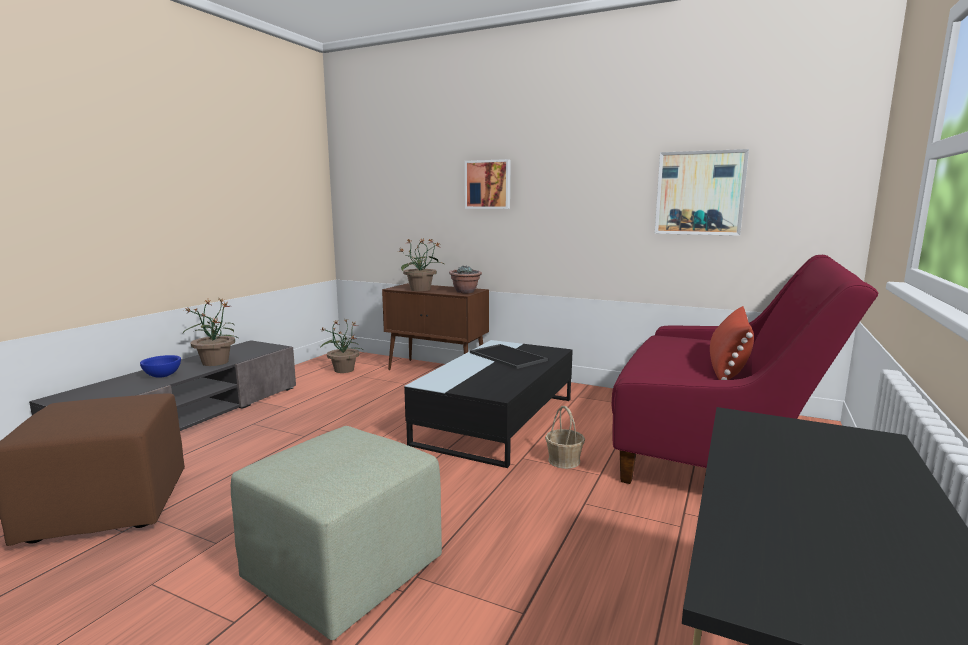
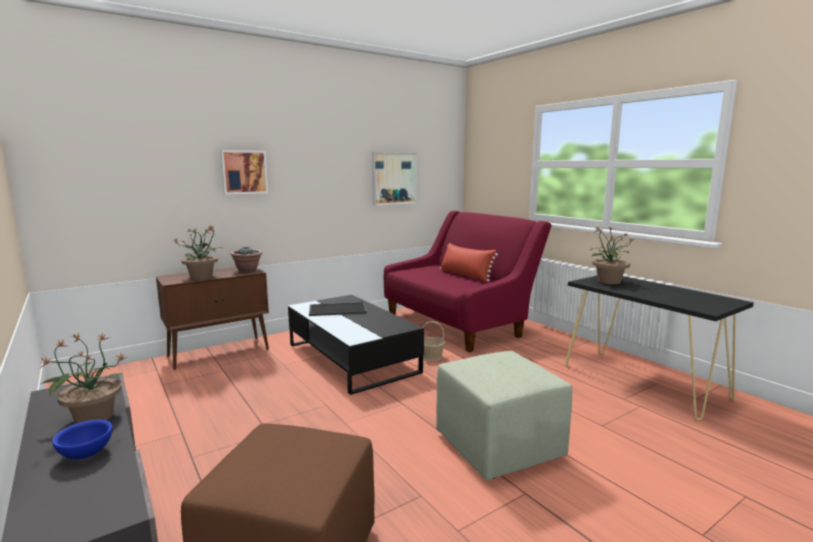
camera: 60 degrees left, 0 degrees up
(343, 370) = (126, 388): potted plant -> potted plant (608, 281)

